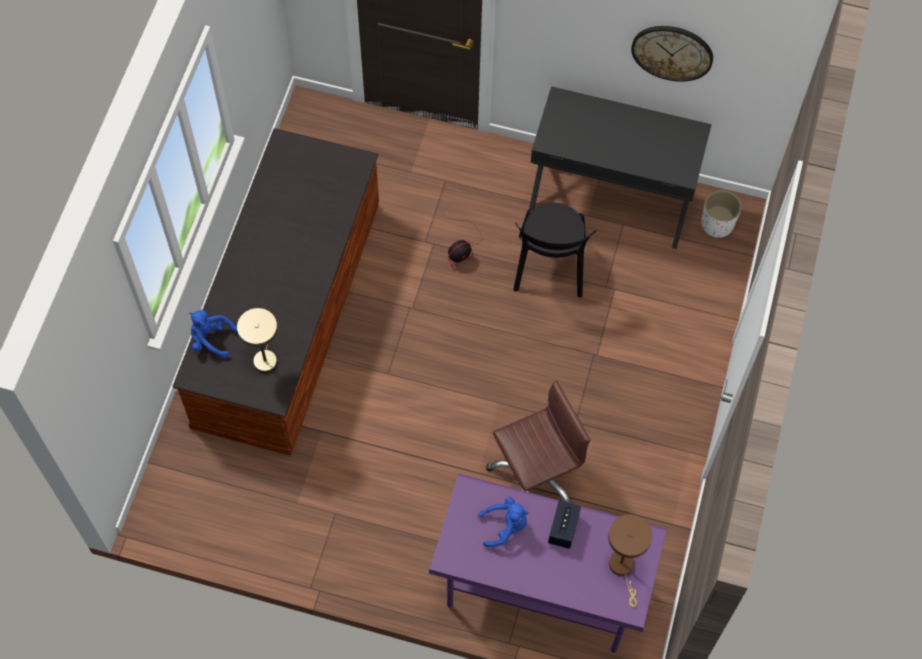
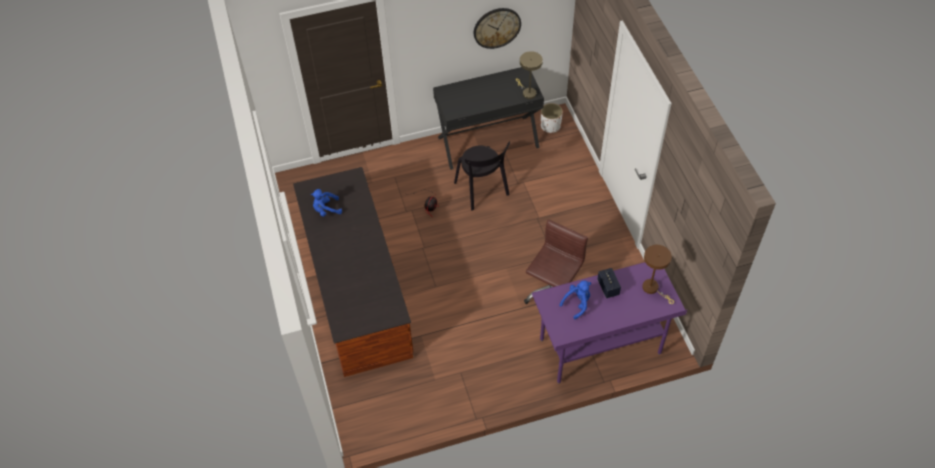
camera: 30 degrees left, 10 degrees down
(211, 340) = (338, 306): blue plush toy -> blue plush toy (326, 209)
(265, 357) = (377, 298): beige table lamp -> beige table lamp (527, 92)

